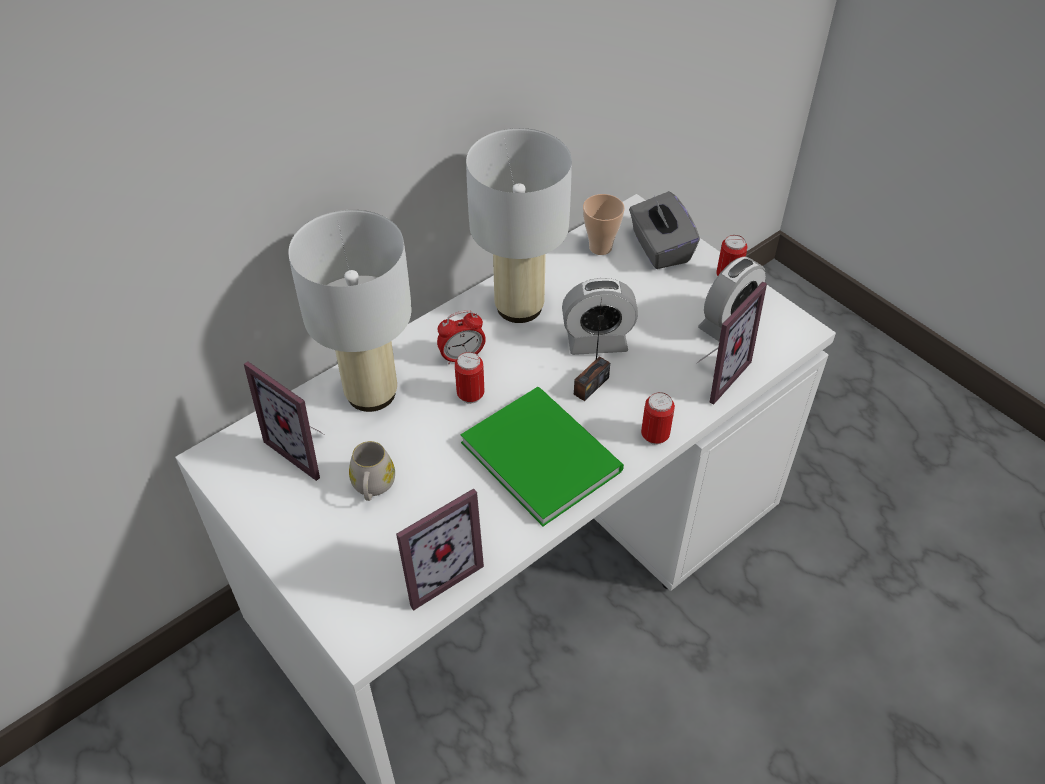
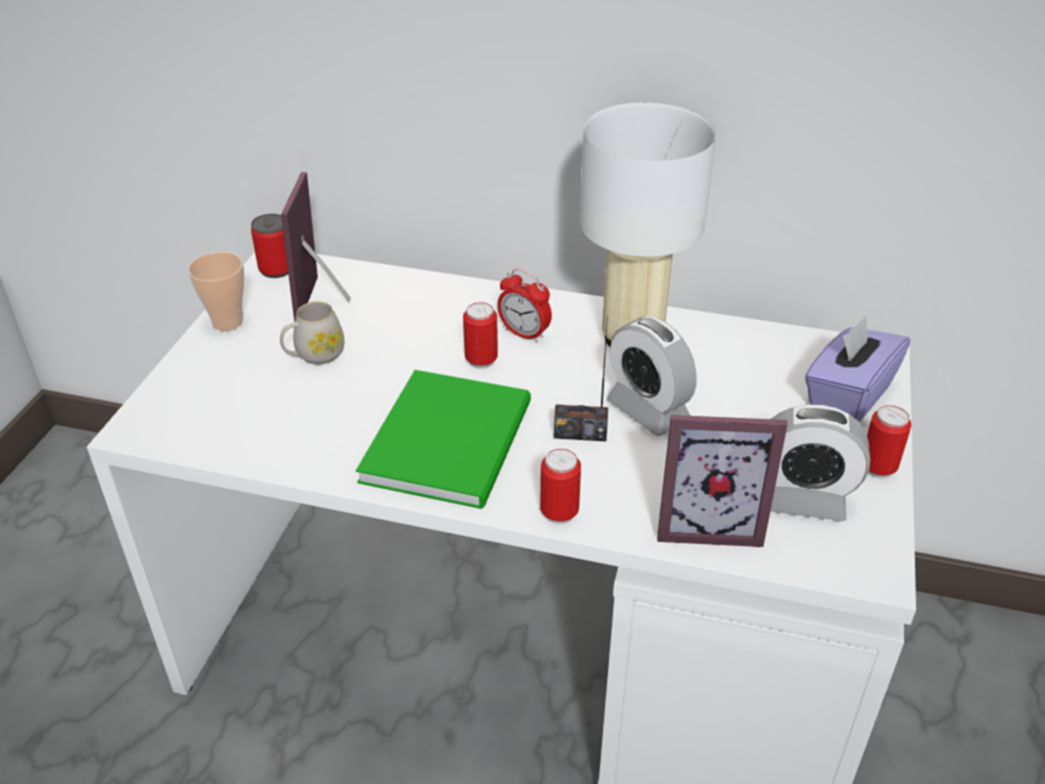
camera: 55 degrees right, 10 degrees down
(226, 460) = (277, 269): none -> can
(371, 394) = (422, 305): white table lamp -> none
(435, 571) = (247, 436): picture frame -> none
(600, 247) = (788, 352): cup -> cup (227, 322)
(659, 248) = (848, 394): grey tissue box -> purple tissue box

